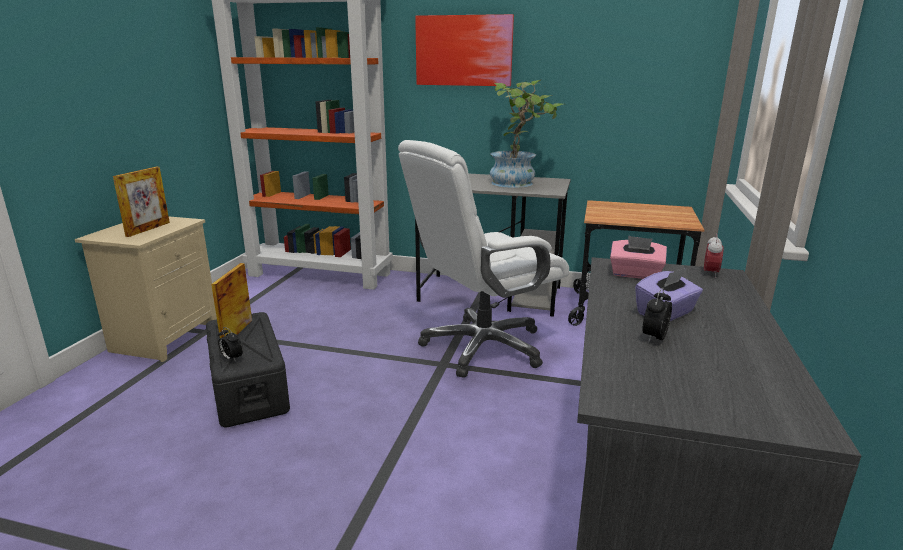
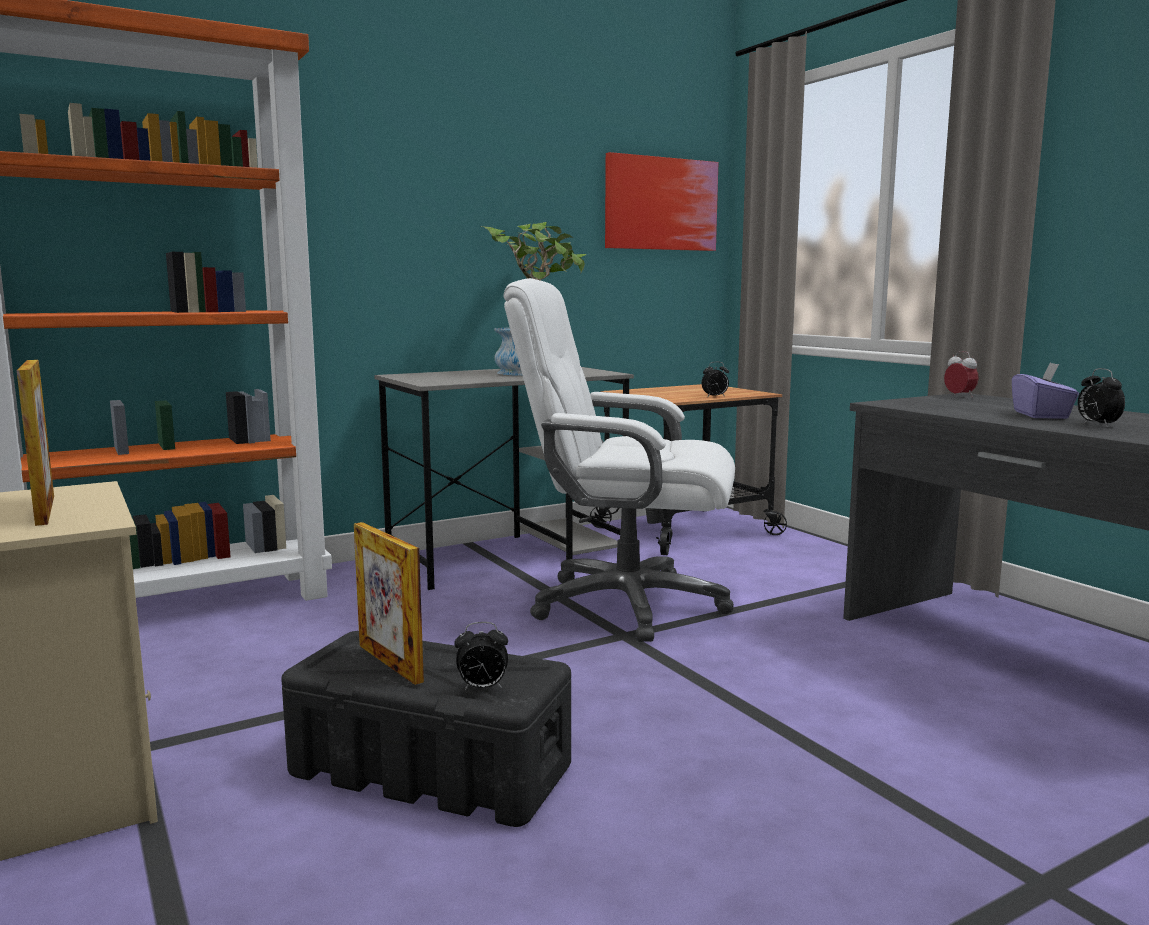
camera: 45 degrees left, 10 degrees down
(464, 51) = (411, 178): picture -> picture (661, 204)
(482, 347) = (625, 604): white office chair -> white office chair turned 90 degrees clockwise
(635, 274) = (926, 404): pink tissue box -> none
(638, 222) = (715, 397): none -> alarm clock

